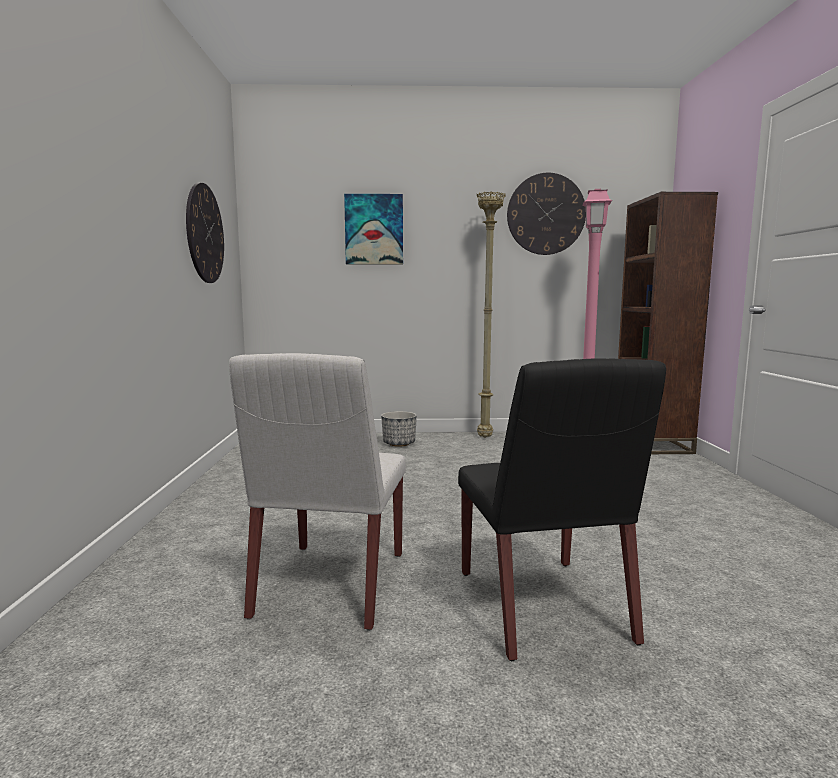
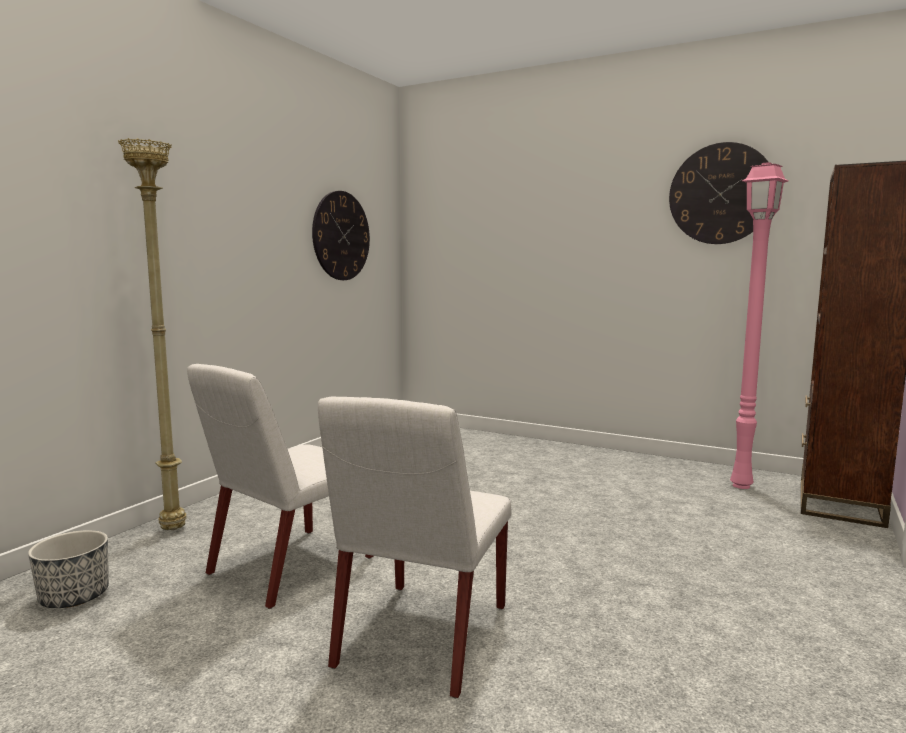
camera: 30 degrees right, 0 degrees up
(374, 229) = (521, 220): picture -> none
(399, 444) = (521, 451): planter -> planter (74, 597)
(485, 437) = (626, 459): beige floor lamp -> beige floor lamp (175, 529)
(543, 607) = (422, 637): black chair -> white chair

